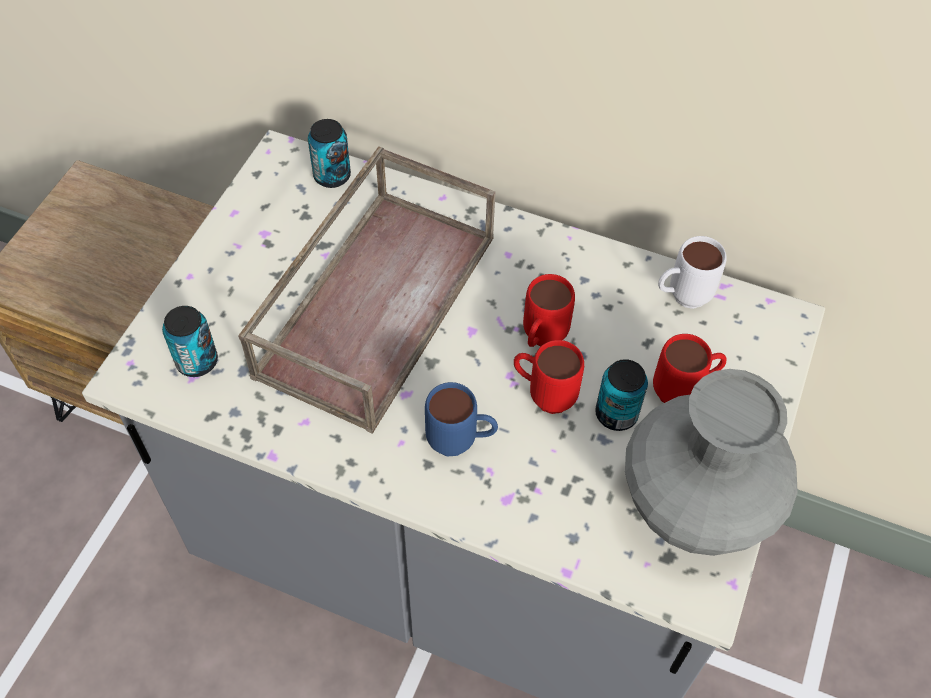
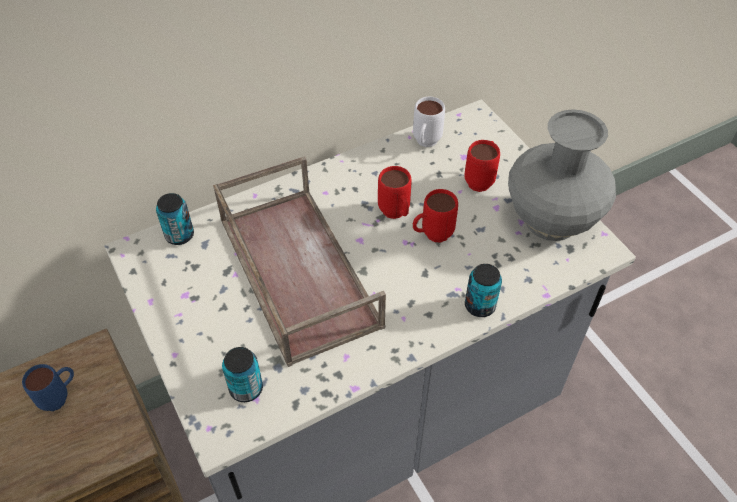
camera: 50 degrees left, 5 degrees down
(461, 443) = (429, 291): blue mug -> blue mug (61, 397)
(616, 414) = (470, 214): can -> can (480, 306)

